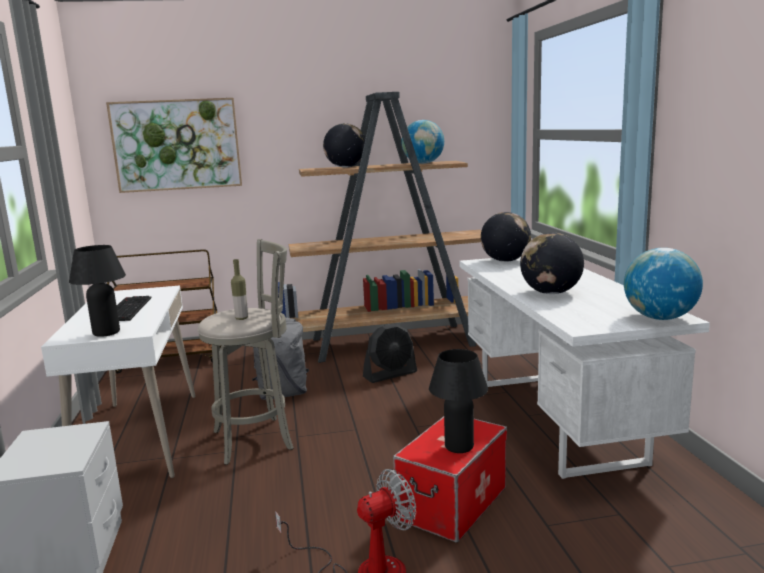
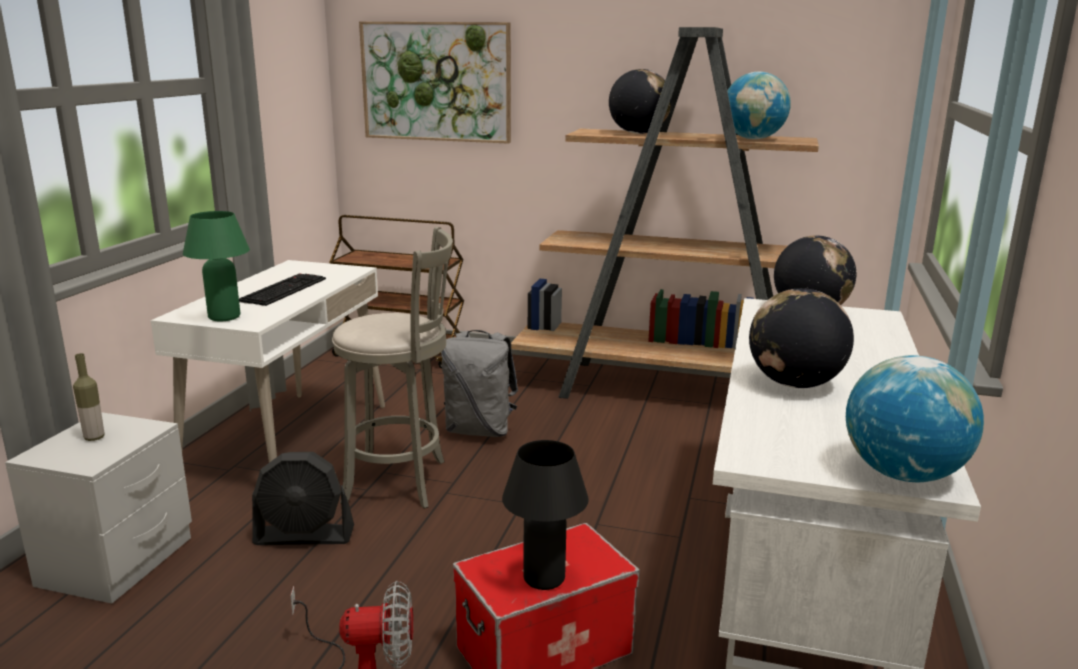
camera: 25 degrees right, 5 degrees up
(106, 333) = (224, 317): black table lamp -> green table lamp
(241, 318) = (382, 329): bottle -> bottle (94, 438)
(390, 374) = (632, 438): black fan -> black fan (304, 536)

